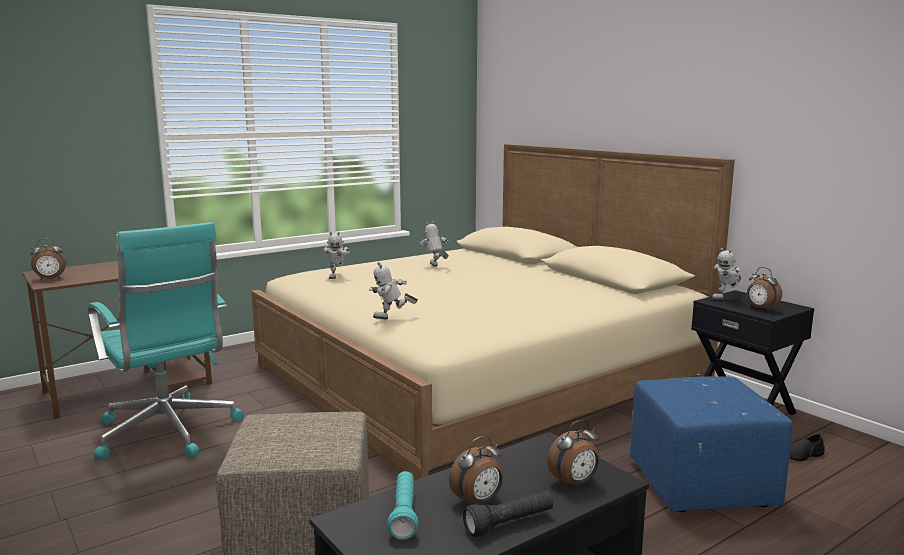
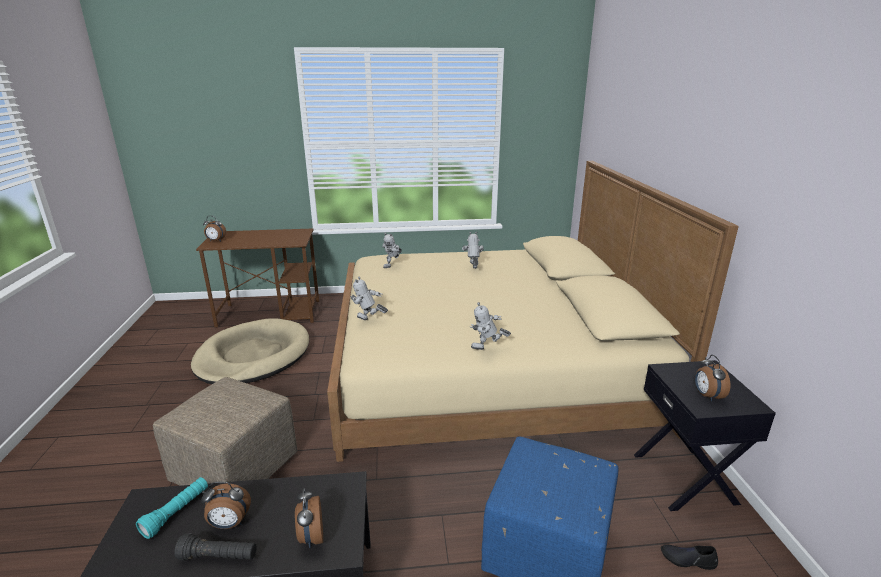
camera: 30 degrees right, 10 degrees up
(168, 433) = (253, 356): turquoise office chair -> beige dog bed
(574, 483) = (311, 537): alarm clock -> alarm clock turned 75 degrees clockwise
(726, 299) = (687, 371): toy robot -> toy robot (487, 349)

